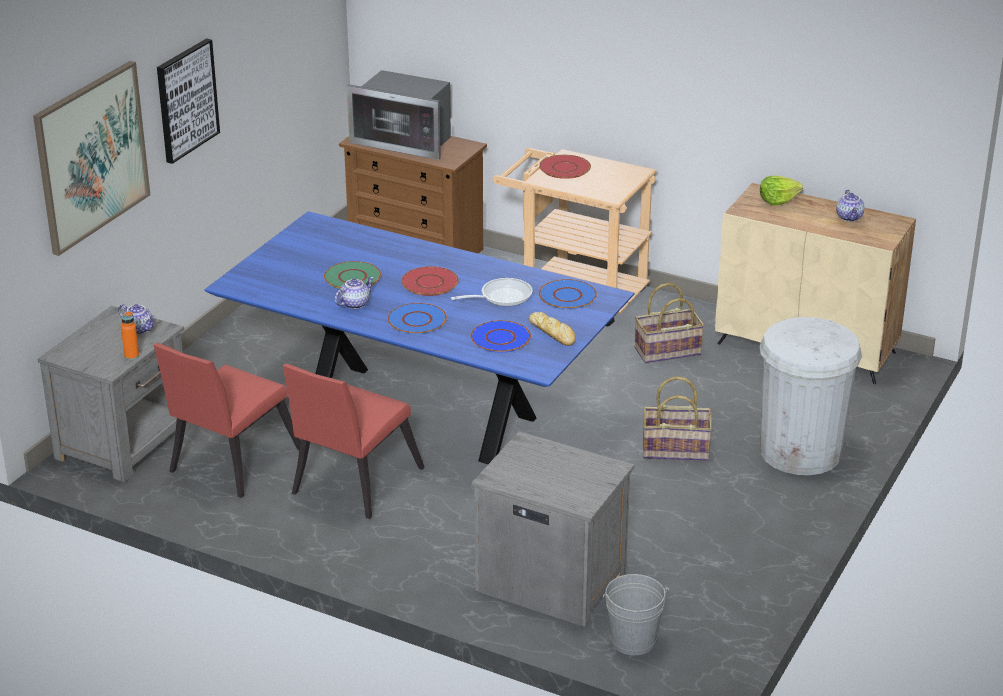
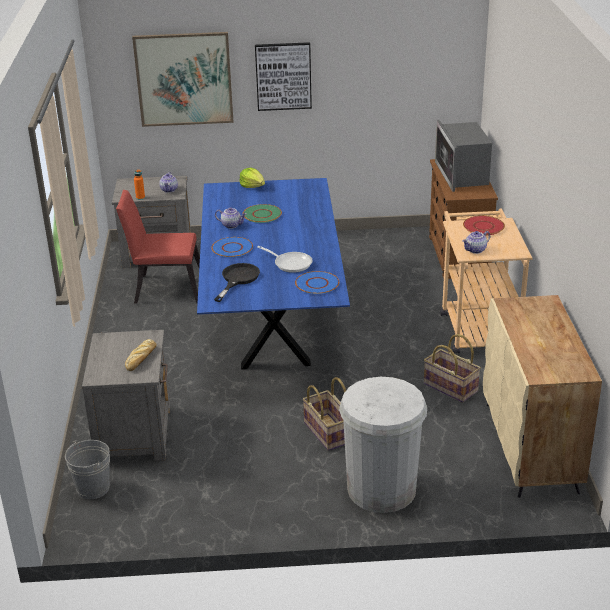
camera: 60 degrees right, 0 degrees up
(351, 484) = (178, 331): red chair -> none
(429, 282) = (282, 237): red plate -> none
(500, 338) = (237, 279): blue plate -> black frying pan
(552, 333) = (262, 294): bread -> bread (141, 359)
(778, 200) = (543, 313): lettuce -> lettuce (252, 186)
(850, 217) = (559, 350): teapot -> teapot (475, 250)

